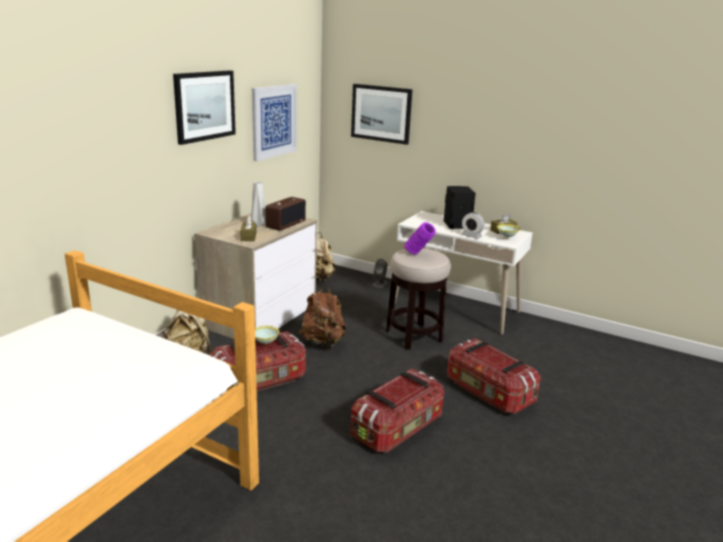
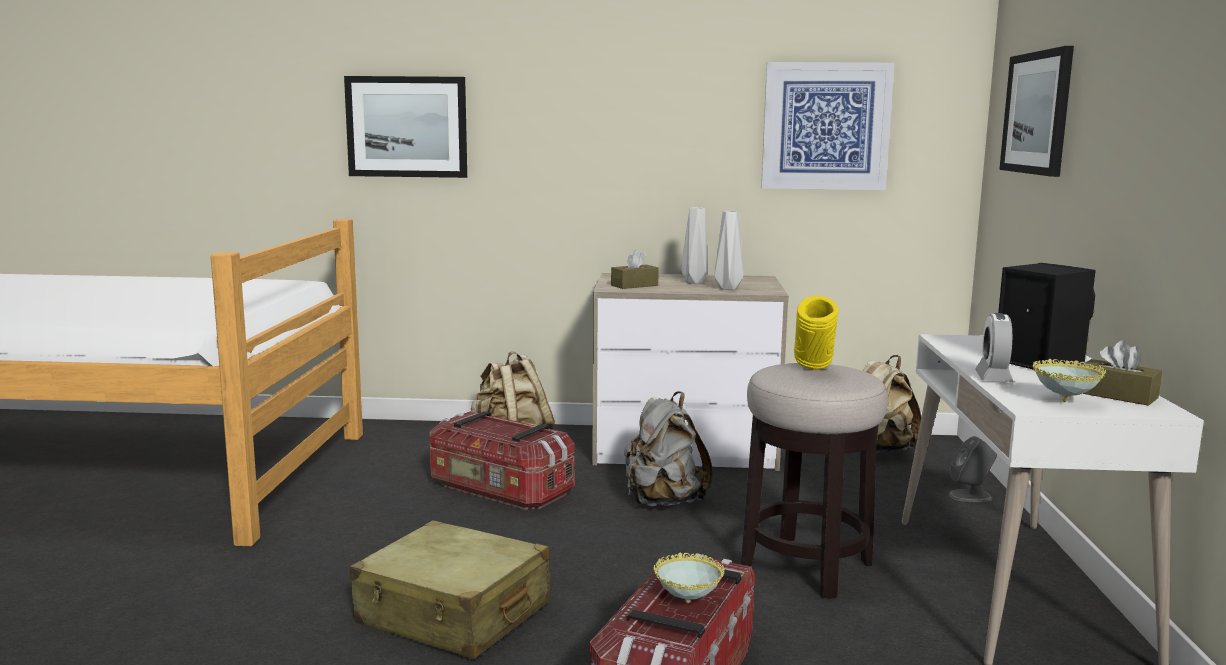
camera: 65 degrees right, 10 degrees down
(204, 106) = (650, 81): picture -> picture (407, 127)
(265, 344) = (513, 432): bowl -> bowl (687, 603)
(285, 224) = (728, 288): radio -> grey vase
(322, 343) = (662, 502): brown backpack -> grey backpack
(398, 428) = (453, 614): storage box -> beige suitcase
(418, 254) = (813, 371): purple vase -> yellow vase

